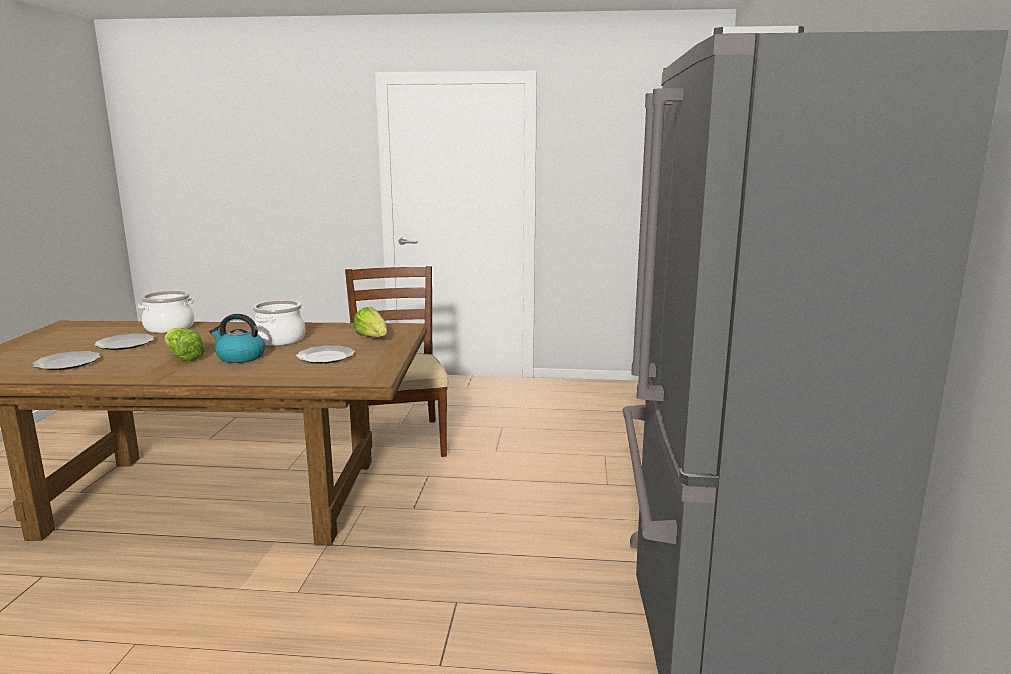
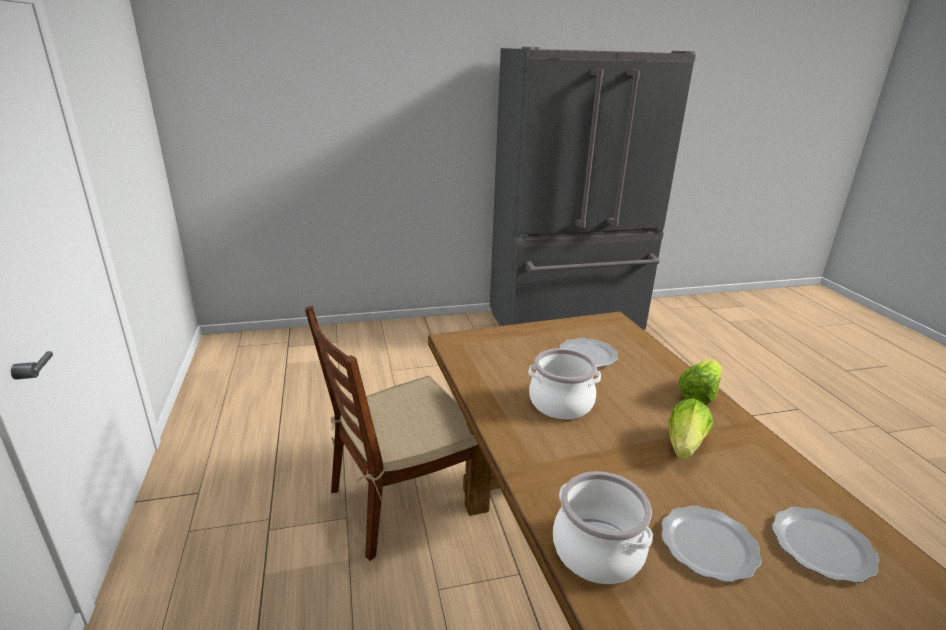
camera: 110 degrees left, 10 degrees up
(240, 357) = (640, 404): kettle -> none
(372, 338) = (506, 349): lettuce -> lettuce (699, 394)

